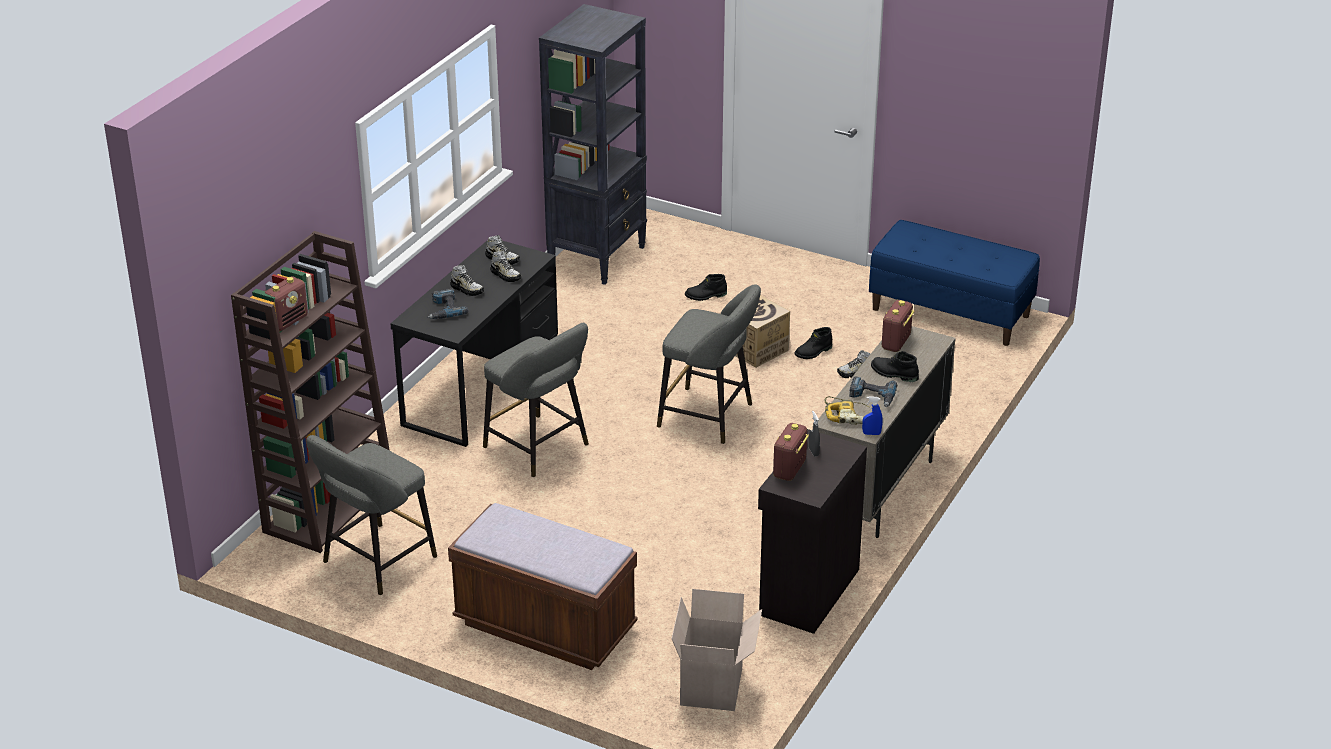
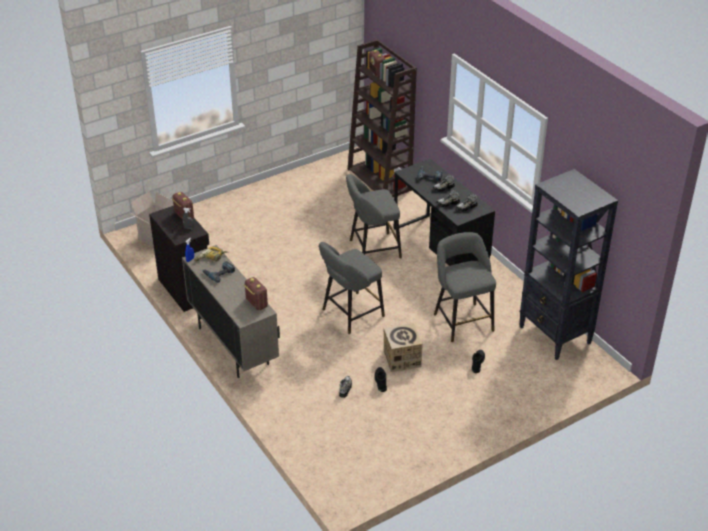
camera: 120 degrees right, 5 degrees up
(375, 562) = (327, 181): grey stool -> grey stool (462, 320)
(545, 627) = (241, 210): brown bench -> none
(893, 374) = (230, 289): black boot -> none
(951, 312) = (376, 467): blue bench -> none

